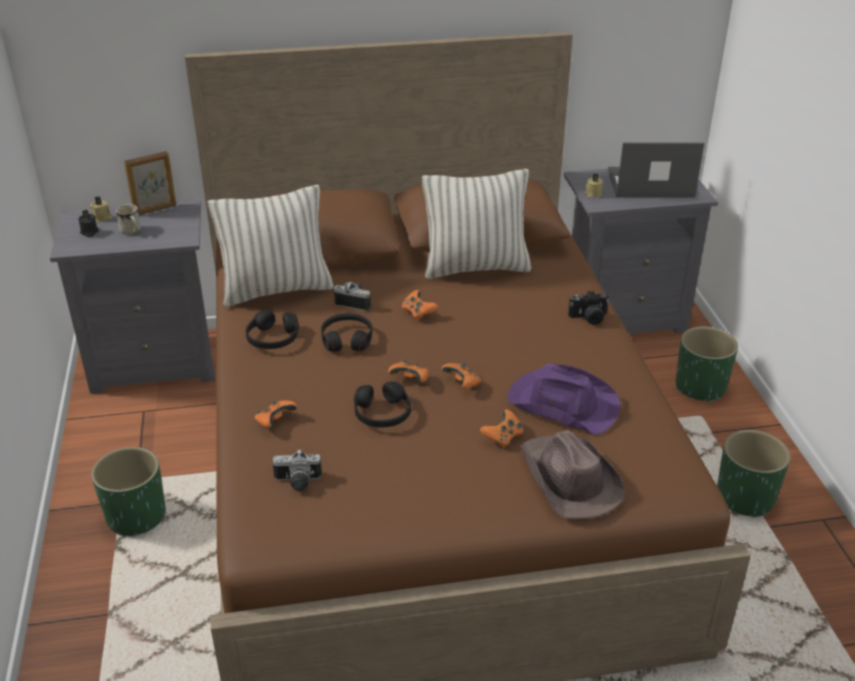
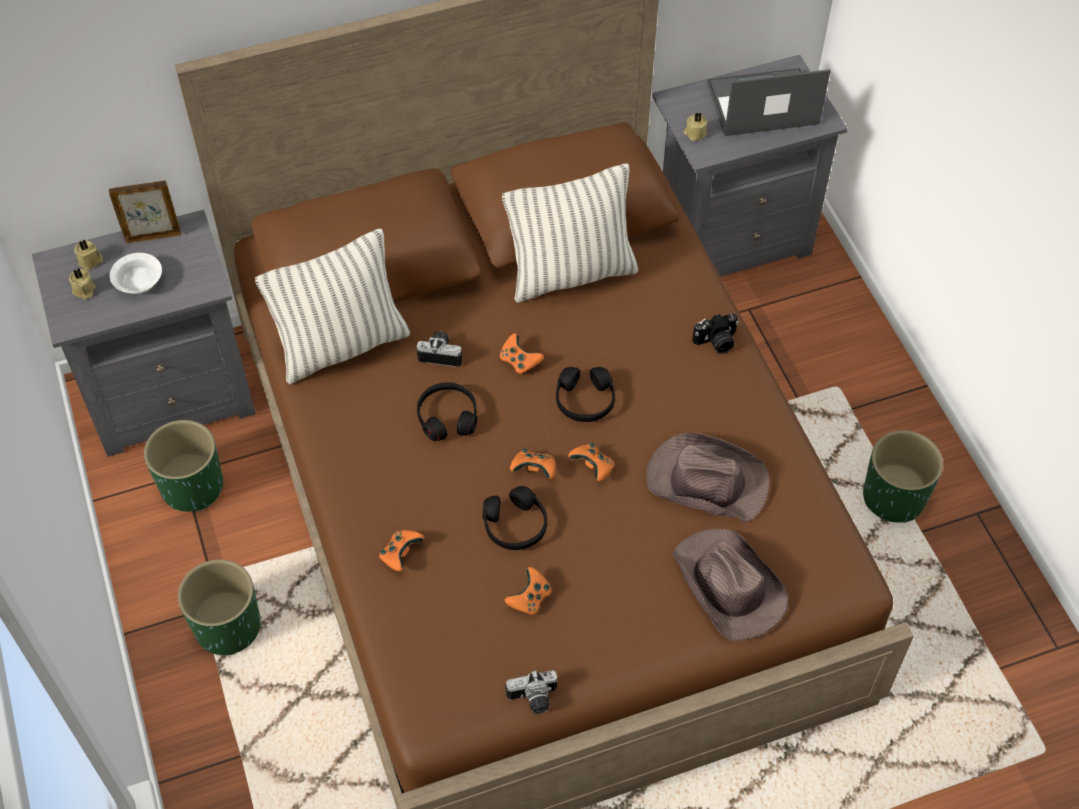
camera: 10 degrees left, 20 degrees up
(89, 232) = (84, 291): black candle -> beige candle
(131, 231) = (137, 282): white mug -> white bowl
(155, 210) = (153, 236): picture frame -> picture frame turned 150 degrees counterclockwise
(273, 338) = (361, 428): black headphones -> black headphones (585, 400)
(297, 482) = (449, 635): camera -> camera (533, 700)
(502, 437) = (651, 539): orange game controller -> orange game controller (529, 599)
(562, 403) = (706, 481): purple hat -> brown hat
(700, 387) = (834, 342): green planter -> green planter (193, 486)

